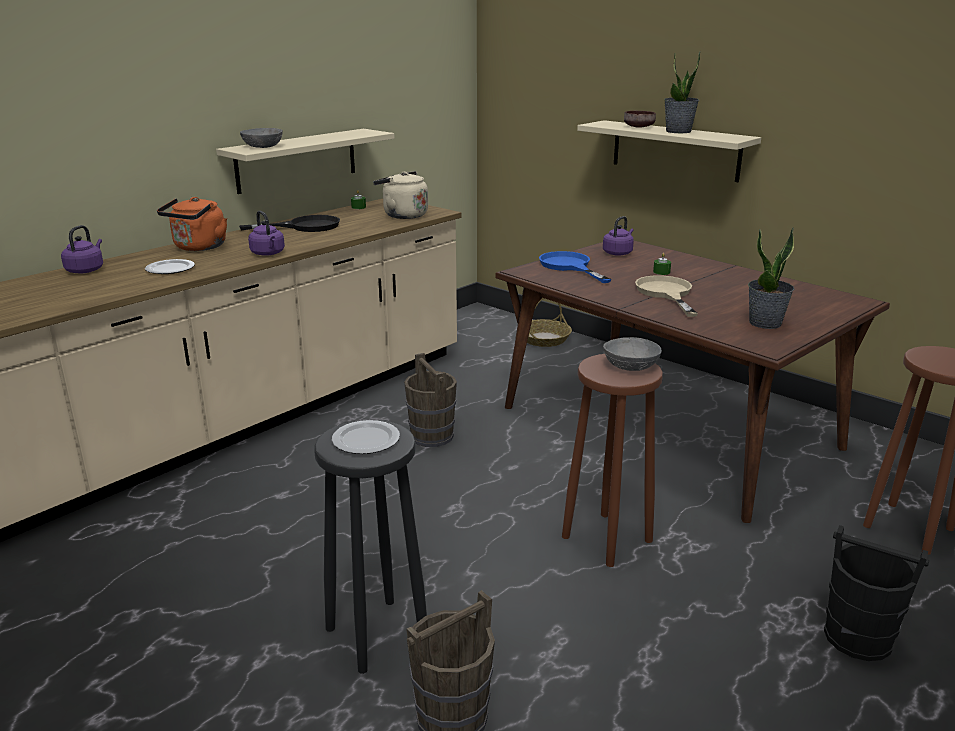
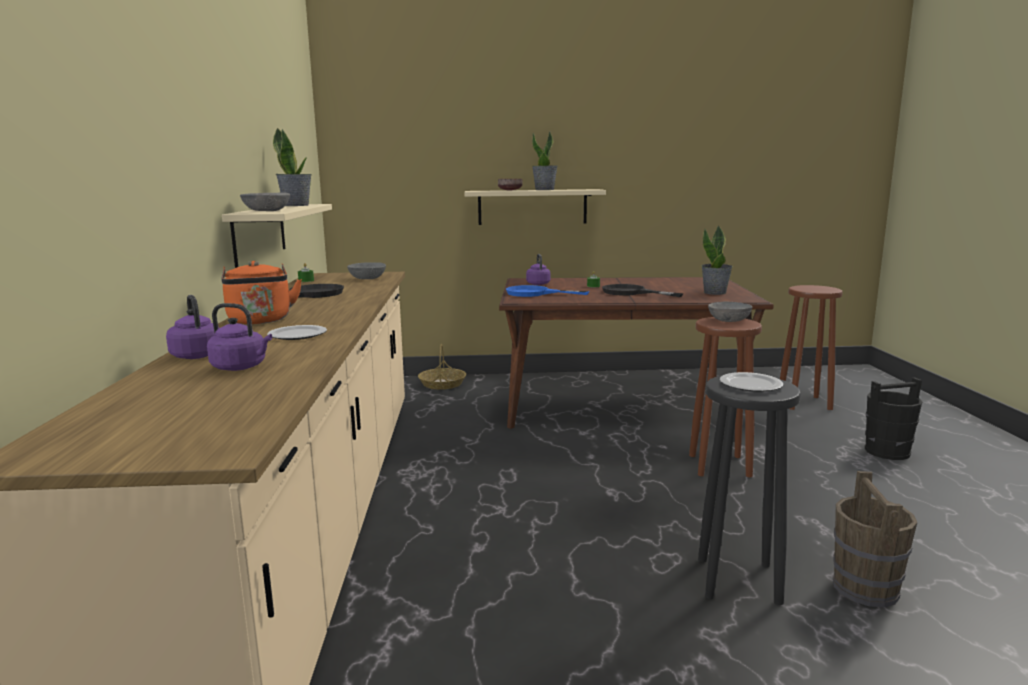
camera: 45 degrees left, 10 degrees down
(268, 253) = (351, 311): purple kettle -> purple kettle (241, 367)
(347, 134) = (296, 205): none -> potted plant
(402, 215) = (367, 278): beige kettle -> grey bowl
(431, 436) = (499, 462): brown bucket -> none
(666, 293) = (631, 293): beige frying pan -> black frying pan

